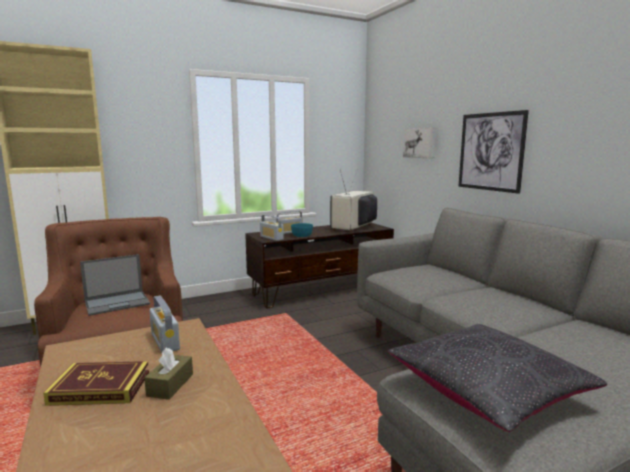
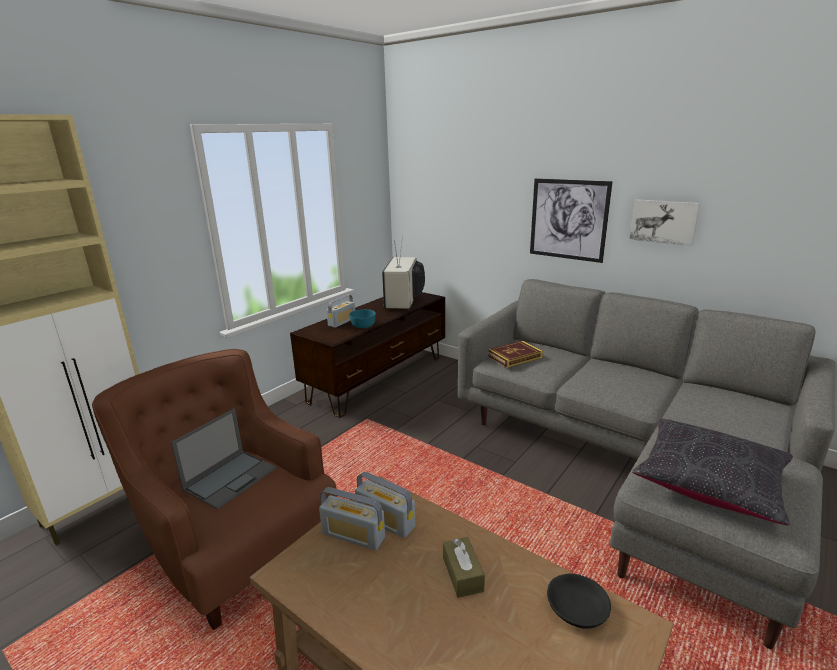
camera: 25 degrees left, 10 degrees up
(100, 388) = (398, 607): book -> book (515, 357)
(224, 434) = (576, 607): none -> black bowl
(271, 238) = (333, 336): radio -> radio (353, 535)
(420, 143) = (476, 203): picture -> picture (664, 221)

